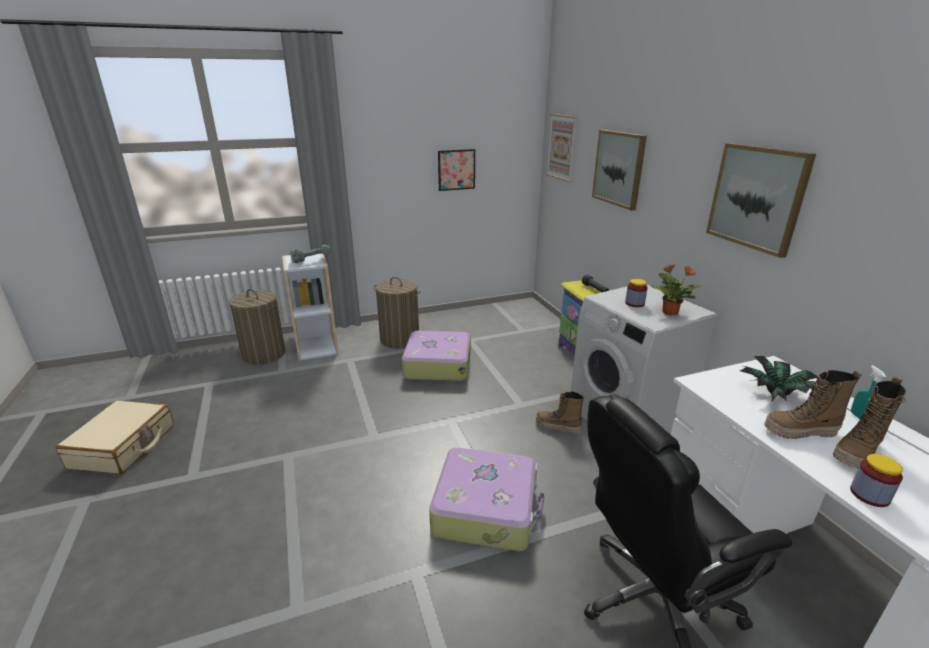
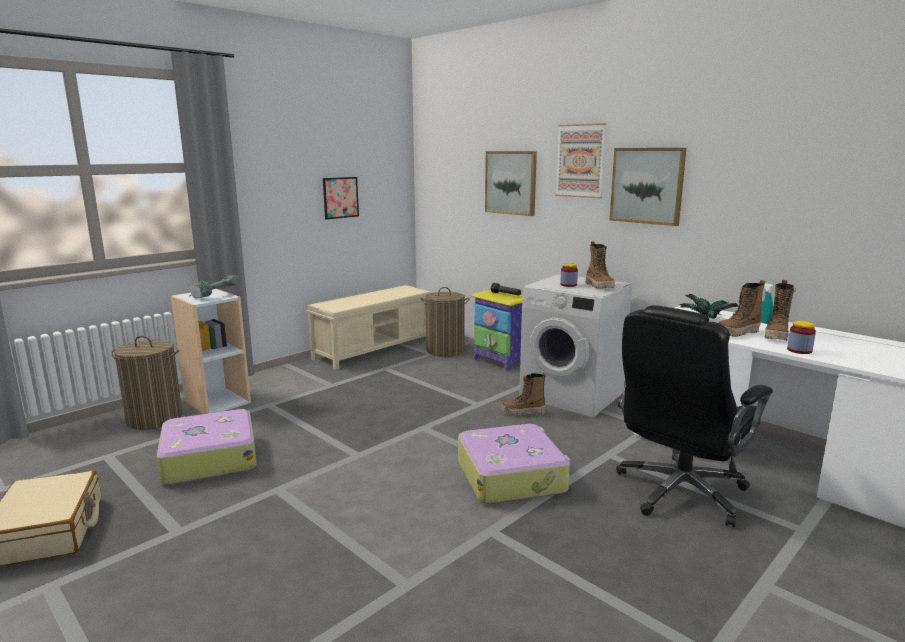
camera: 25 degrees left, 10 degrees down
(400, 339) = (310, 380): laundry basket -> laundry basket (445, 350)
(437, 364) = (370, 391): suitcase -> suitcase (209, 458)
(477, 315) = (375, 349): none -> beige bench
(562, 147) = (440, 172): picture -> picture (580, 161)
(669, 312) = (599, 286): potted plant -> boot

